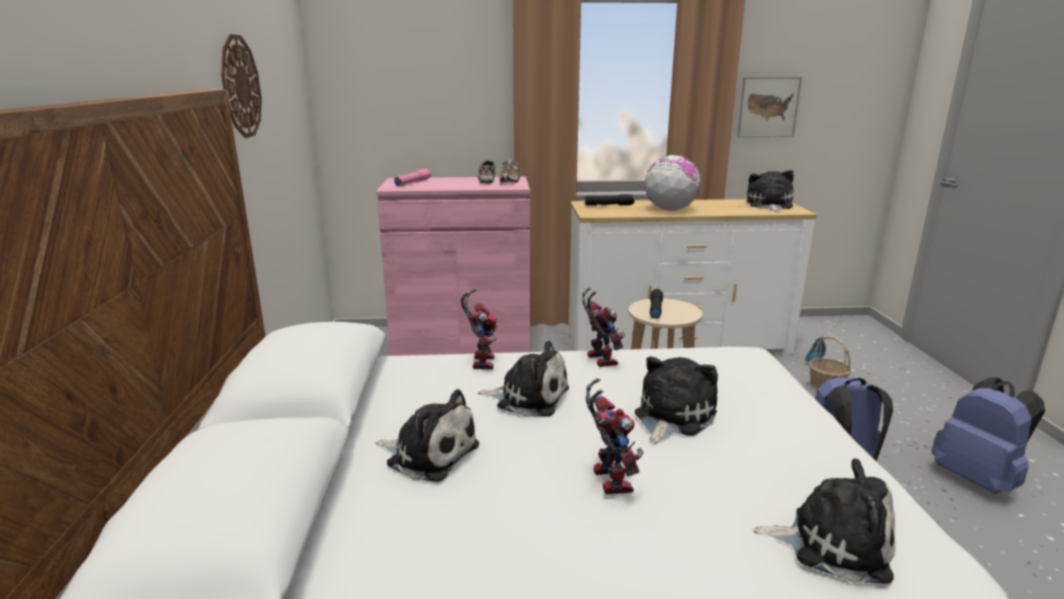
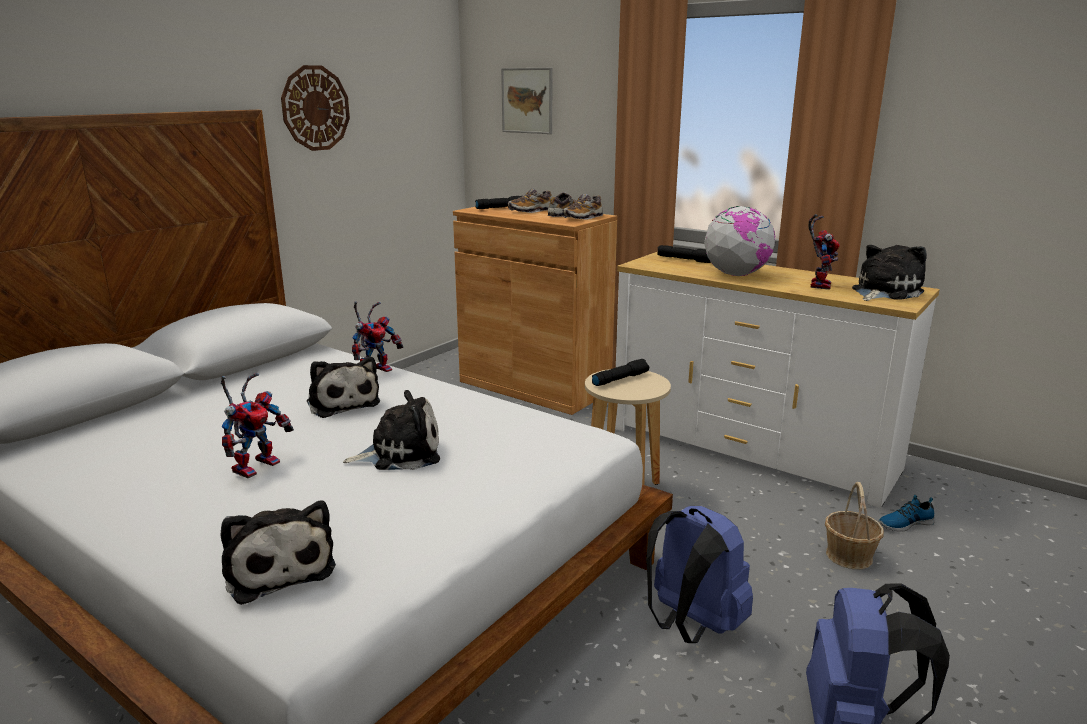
camera: 40 degrees right, 0 degrees up
(412, 183) = (500, 208): pink flashlight -> black flashlight
(429, 454) = (217, 411): plush toy -> none
(447, 182) = (530, 211): none -> shoe
(462, 348) = (534, 386): pink cabinet -> brown cabinet
(598, 358) = (454, 396): toy robot -> toy robot (818, 284)
(768, 107) = (947, 155): picture -> picture (527, 100)

